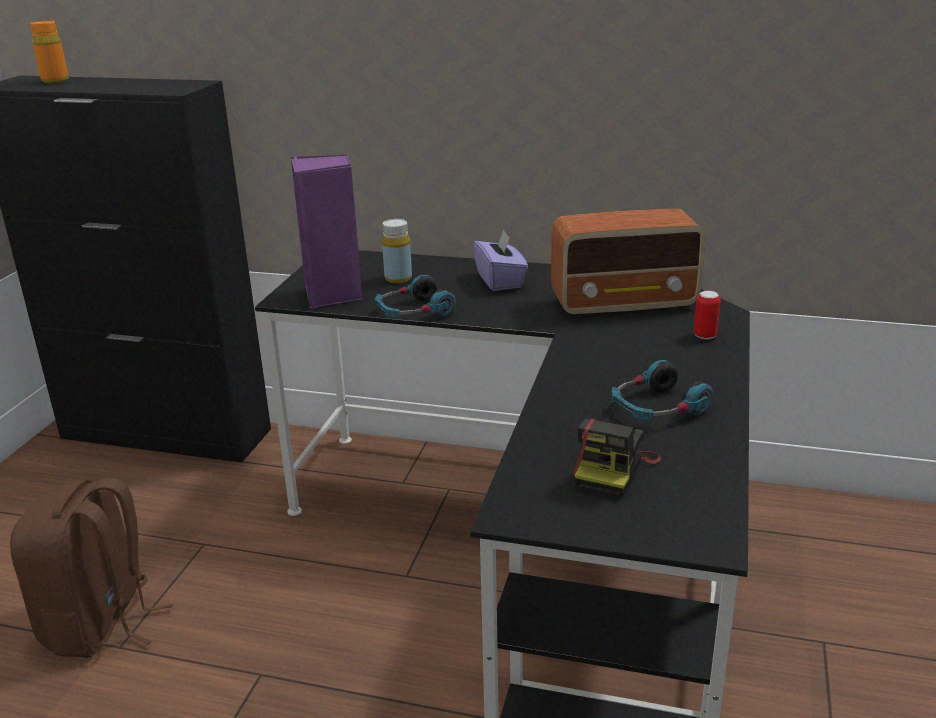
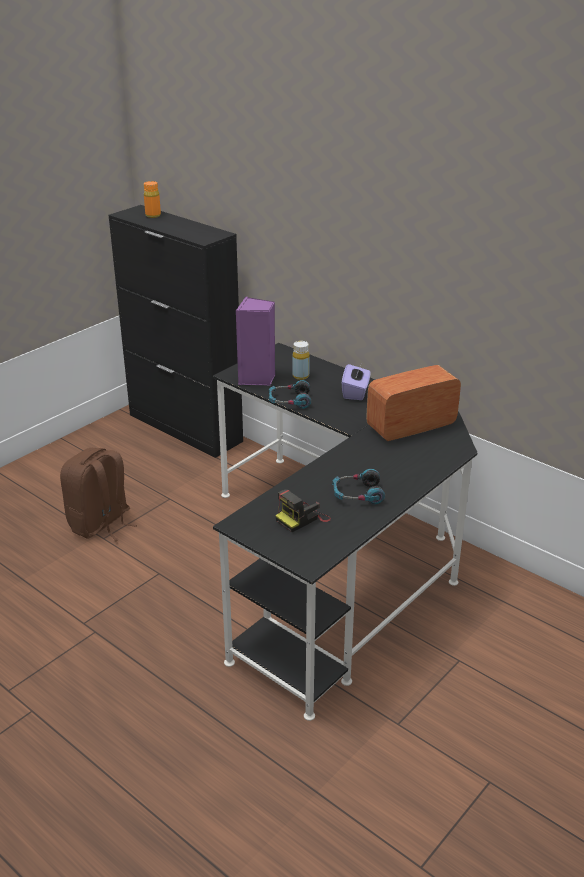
camera: 25 degrees right, 5 degrees up
(625, 303) = (410, 427): radio -> radio turned 135 degrees clockwise
(705, 336) = (431, 460): can -> none

